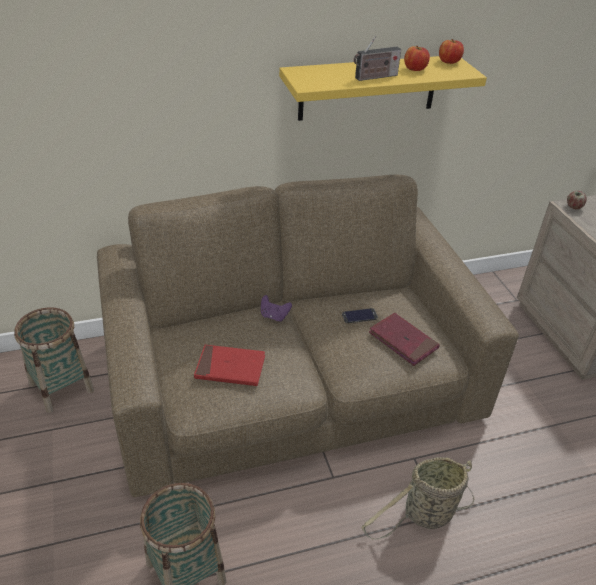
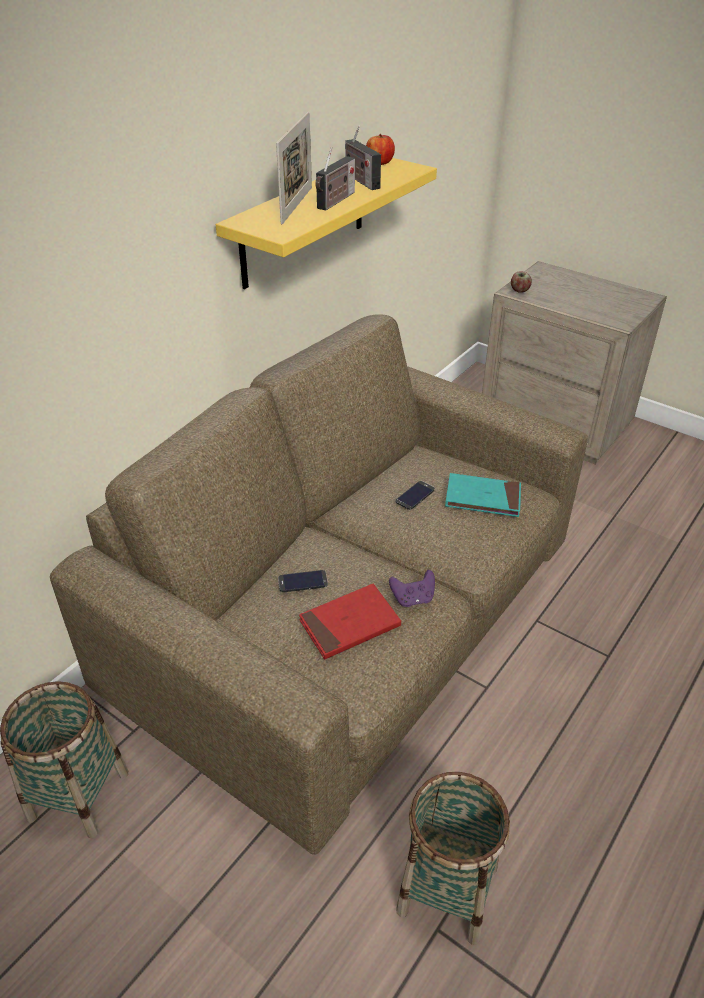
camera: 35 degrees left, 0 degrees up
(233, 329) = (302, 581): none -> phone
(274, 316) = (324, 544): purple game controller -> purple game controller (413, 599)
(346, 72) = (297, 205): none -> picture frame
(403, 341) = (483, 498): red book -> turquoise book
(415, 69) = (360, 180): apple -> radio
(424, 515) = (596, 667): basket -> none

